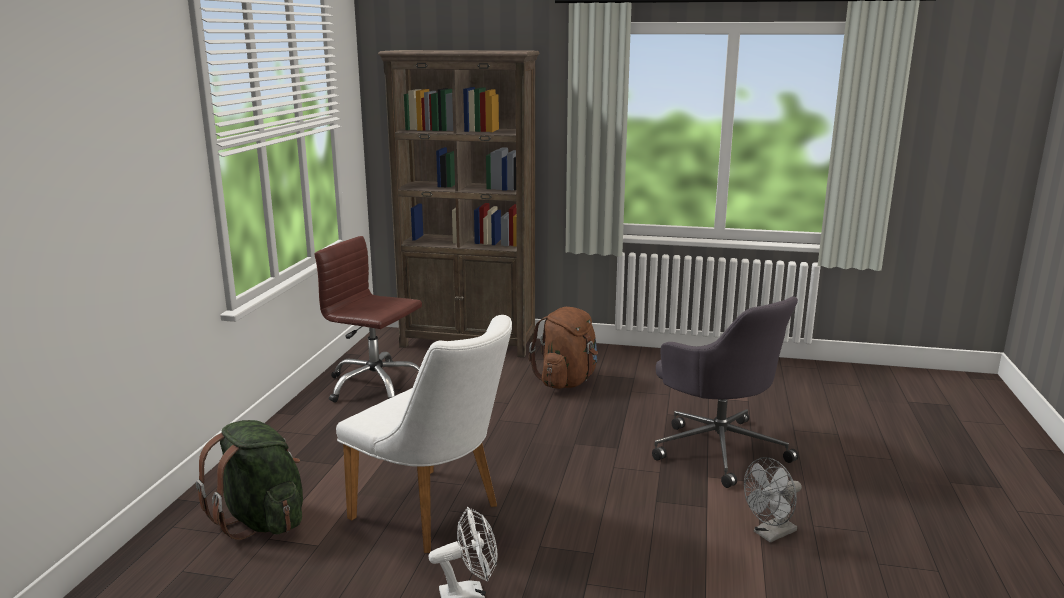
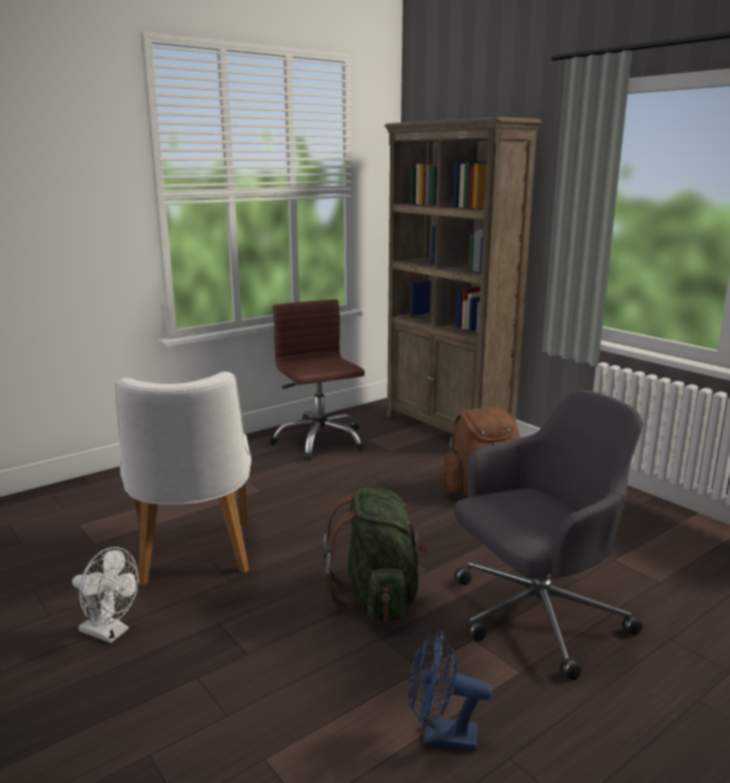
camera: 40 degrees right, 0 degrees up
(262, 520) = (96, 510): green backpack -> green backpack (378, 597)
(718, 448) = (535, 617): grey office chair -> grey office chair turned 120 degrees counterclockwise
(770, 534) = (440, 737): grey fan -> blue fan

